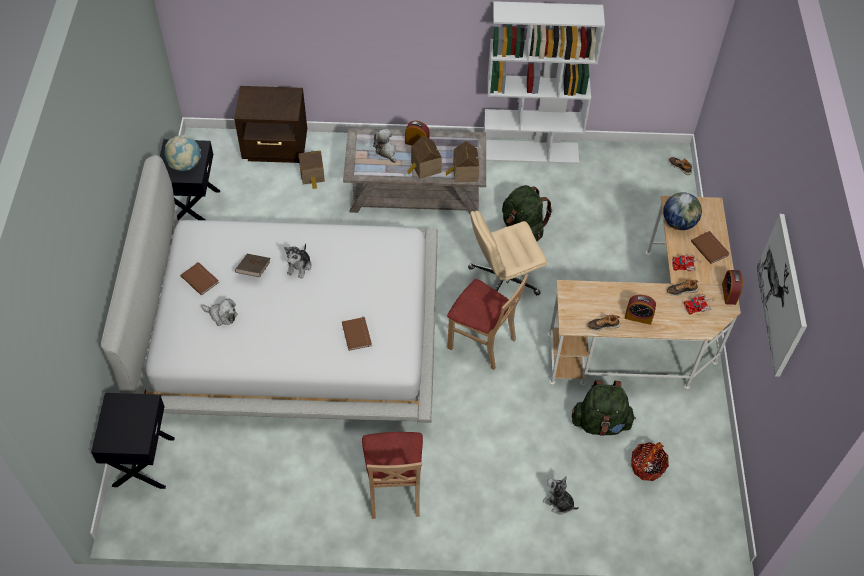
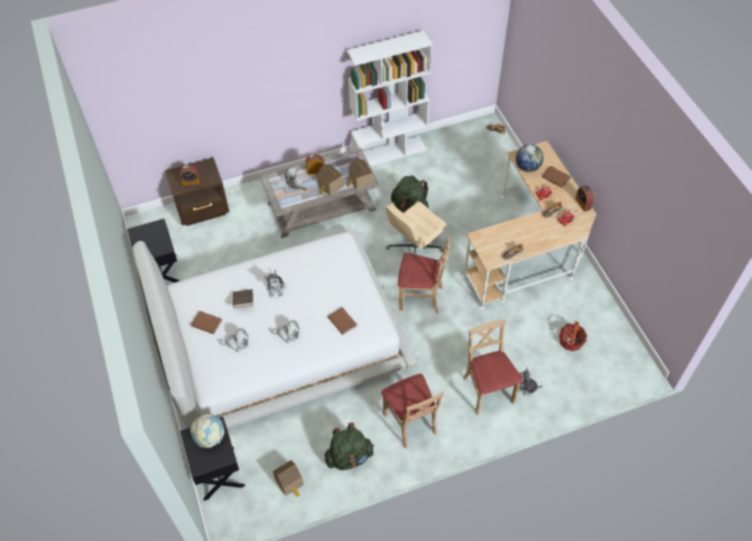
camera: 20 degrees left, 0 degrees up
(185, 165) = (154, 242): globe -> globe (210, 437)
(285, 326) = (287, 334): none -> plush toy
(312, 176) = (241, 221): toy house -> toy house (290, 483)
(508, 488) = (487, 390): none -> beige chair
(600, 423) = (527, 323): green backpack -> green backpack (349, 457)
(638, 317) = (533, 240): alarm clock -> alarm clock (191, 181)
(782, 295) = (636, 190): picture -> none

